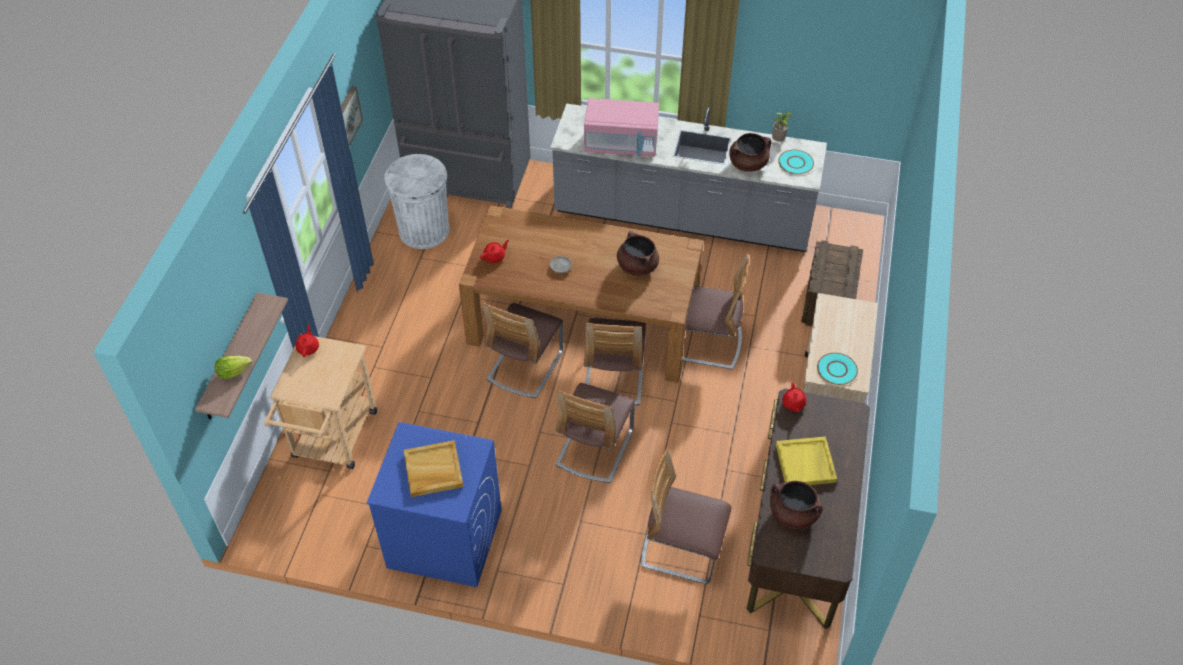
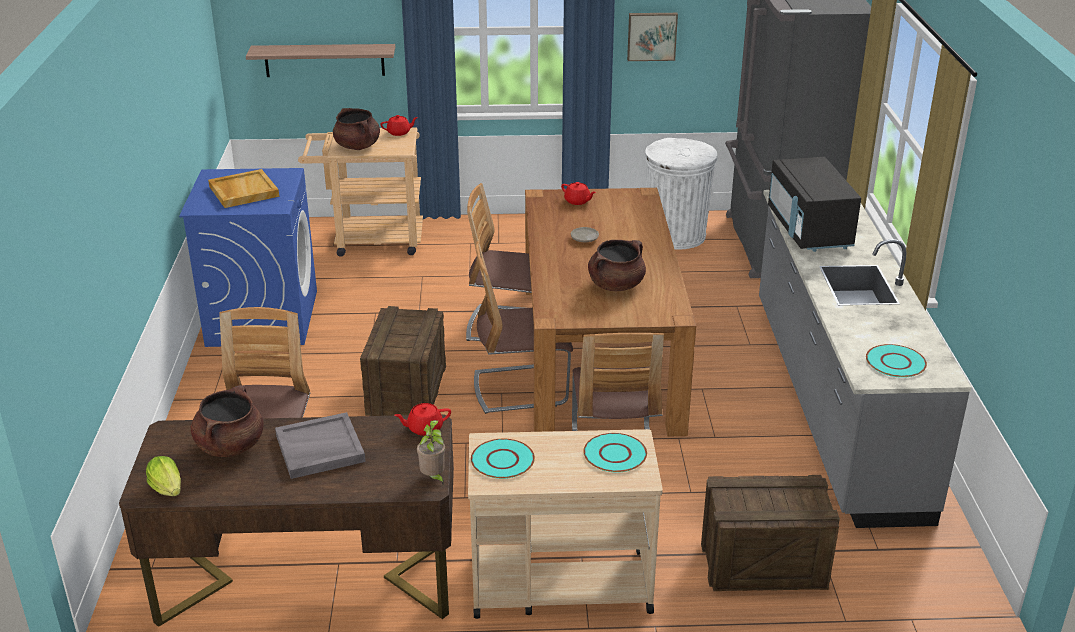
camera: 75 degrees right, 20 degrees down
(233, 372) = (295, 50): lettuce -> lettuce (167, 489)
(594, 448) = (406, 391): chair -> crate
(621, 144) = (809, 230): pink microwave -> black microwave
(748, 164) = (855, 323): brown cooking pot -> brown cooking pot (358, 146)
(779, 141) = (931, 343): potted plant -> potted plant (433, 478)
(806, 463) = (319, 449): yellow tray -> grey tray
(840, 315) = (614, 454): none -> turquoise plate

